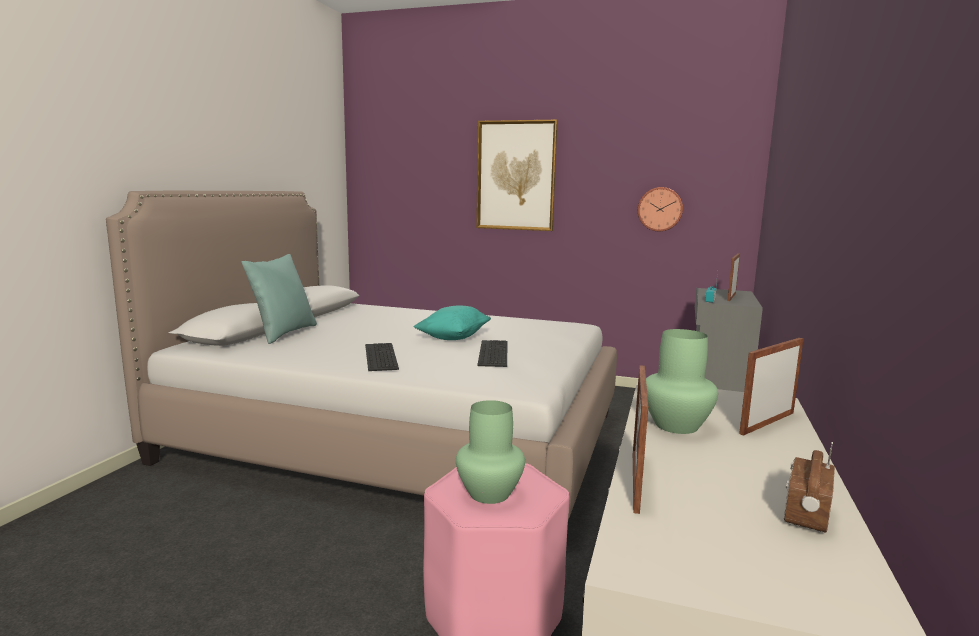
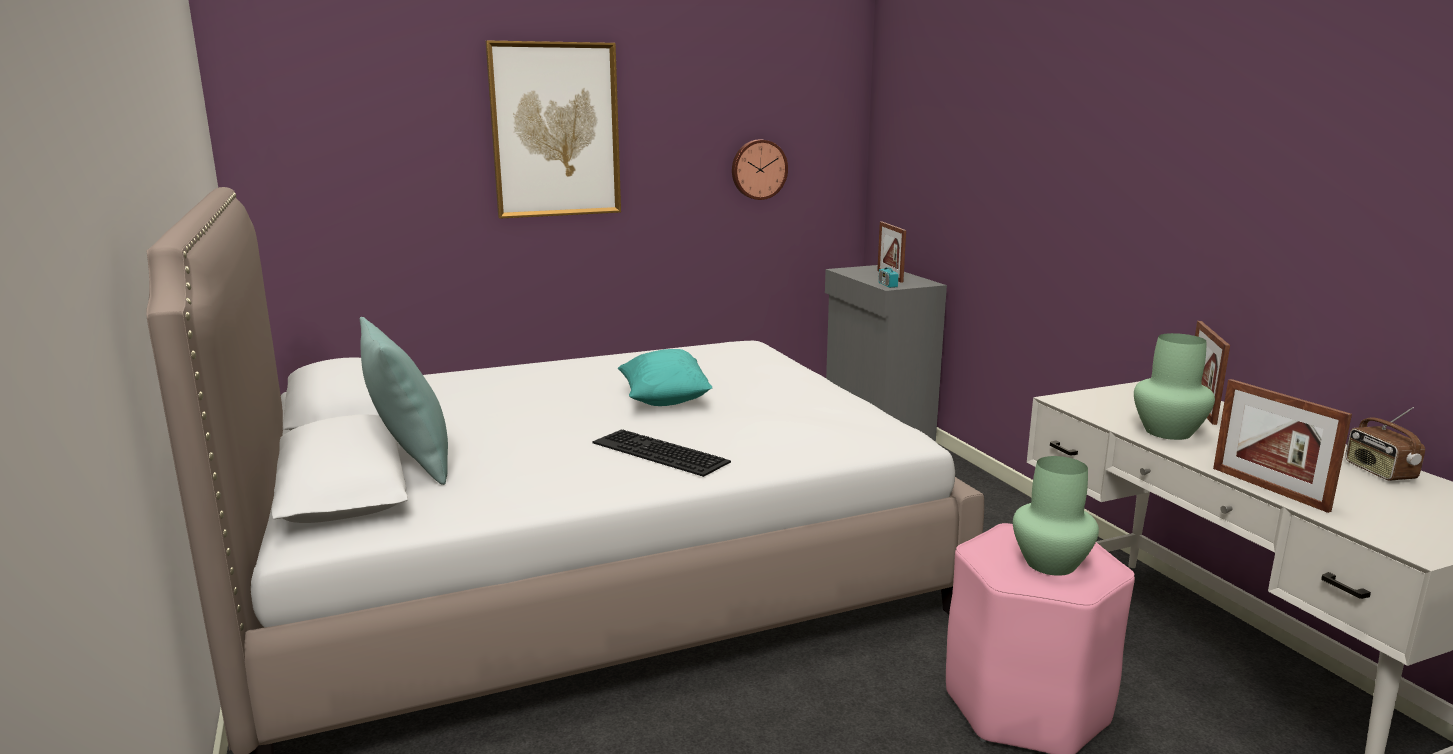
camera: 40 degrees left, 5 degrees up
(491, 352) = (771, 407): keyboard -> none

